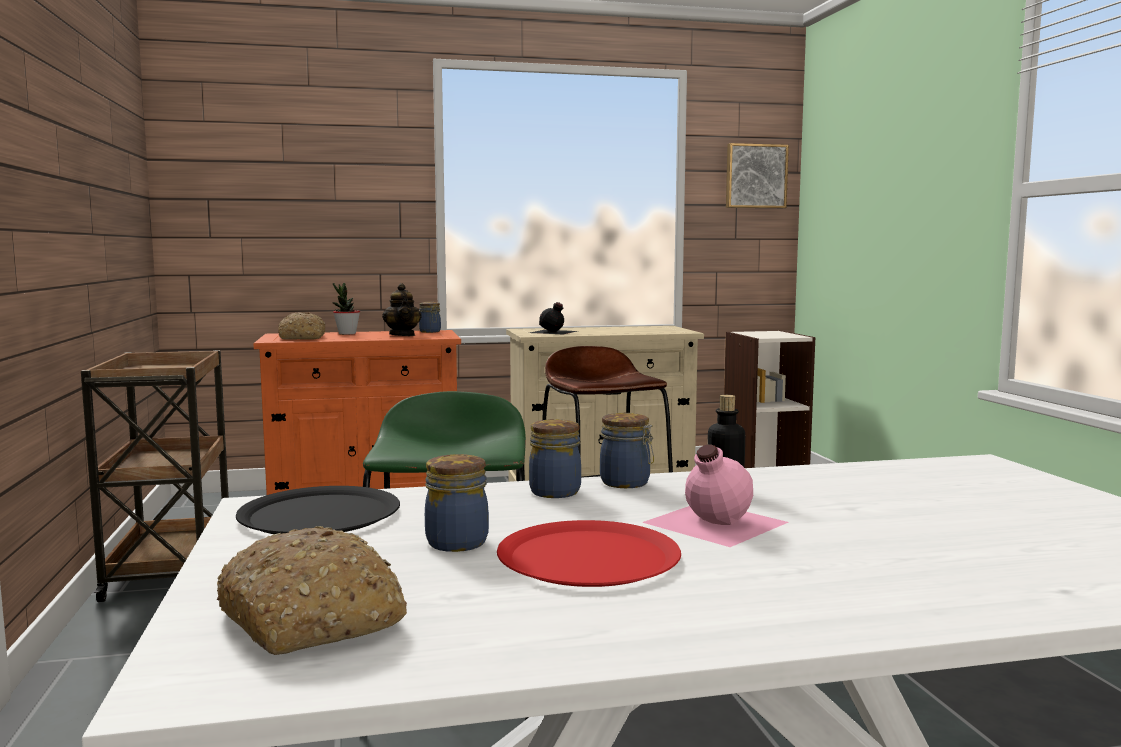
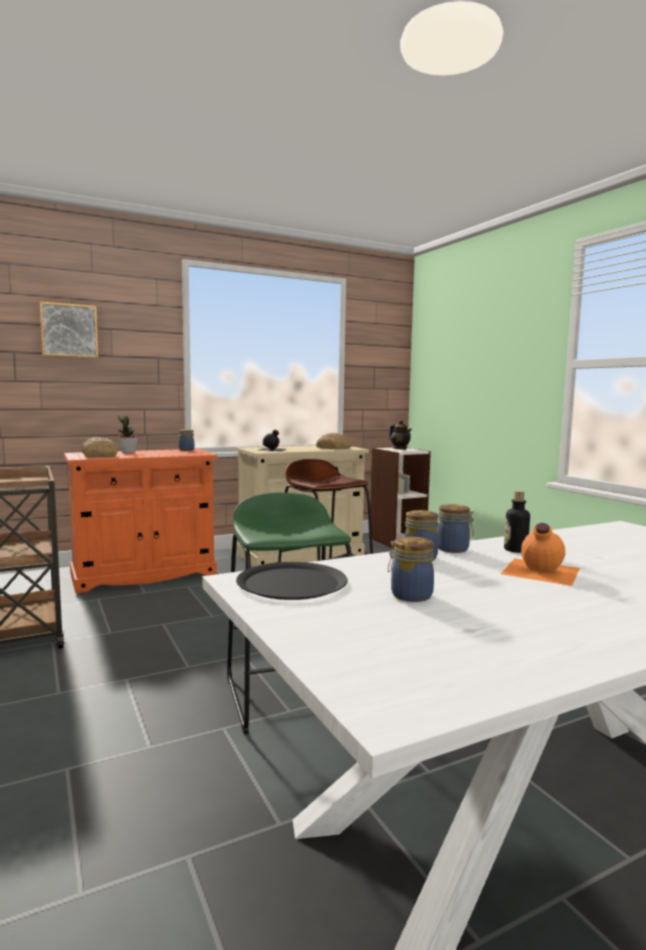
camera: 15 degrees left, 0 degrees up
(314, 618) = (400, 655): bread -> bread (334, 448)
(402, 335) = (171, 453): teapot -> teapot (399, 449)
(588, 557) = (504, 598): red plate -> none
(712, 522) = (539, 571): pink bottle -> orange bottle
(755, 176) = (386, 349): picture -> picture (69, 330)

